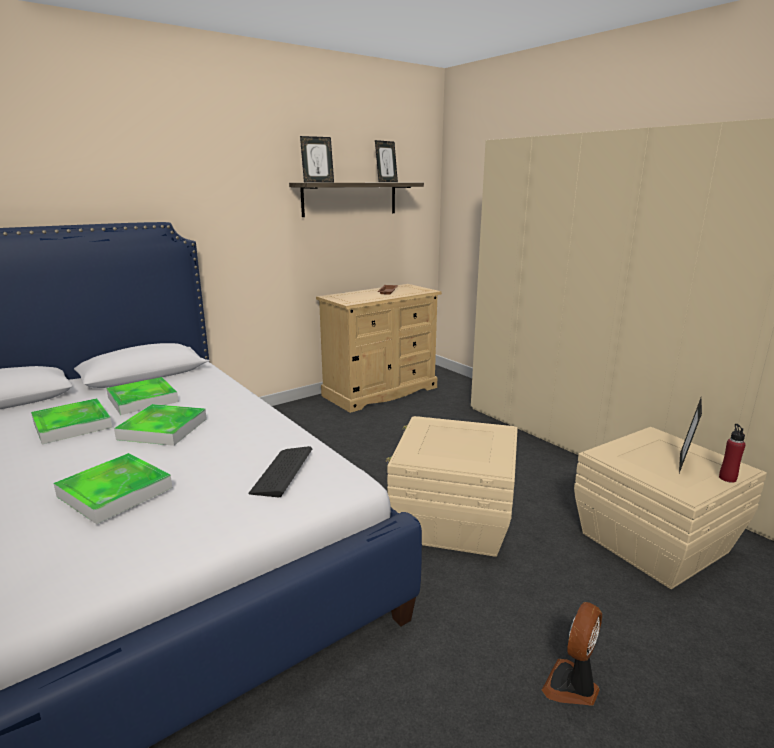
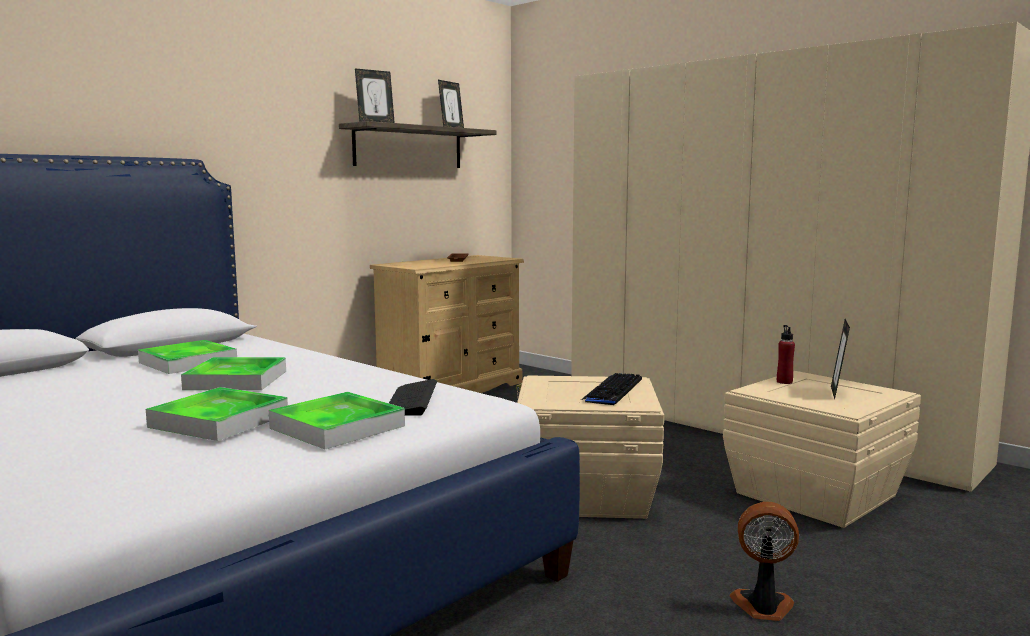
camera: 10 degrees left, 10 degrees down
(72, 425) = (112, 382): tray -> tray (337, 427)
(479, 444) = (613, 390): none -> keyboard
(572, 686) = (763, 607): fan -> fan turned 75 degrees clockwise
(727, 478) = (883, 399): red bottle -> red bottle (784, 382)

